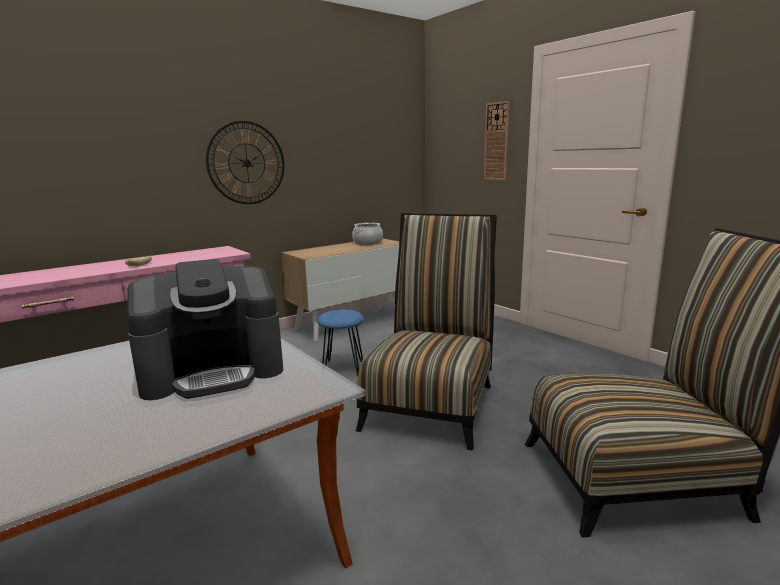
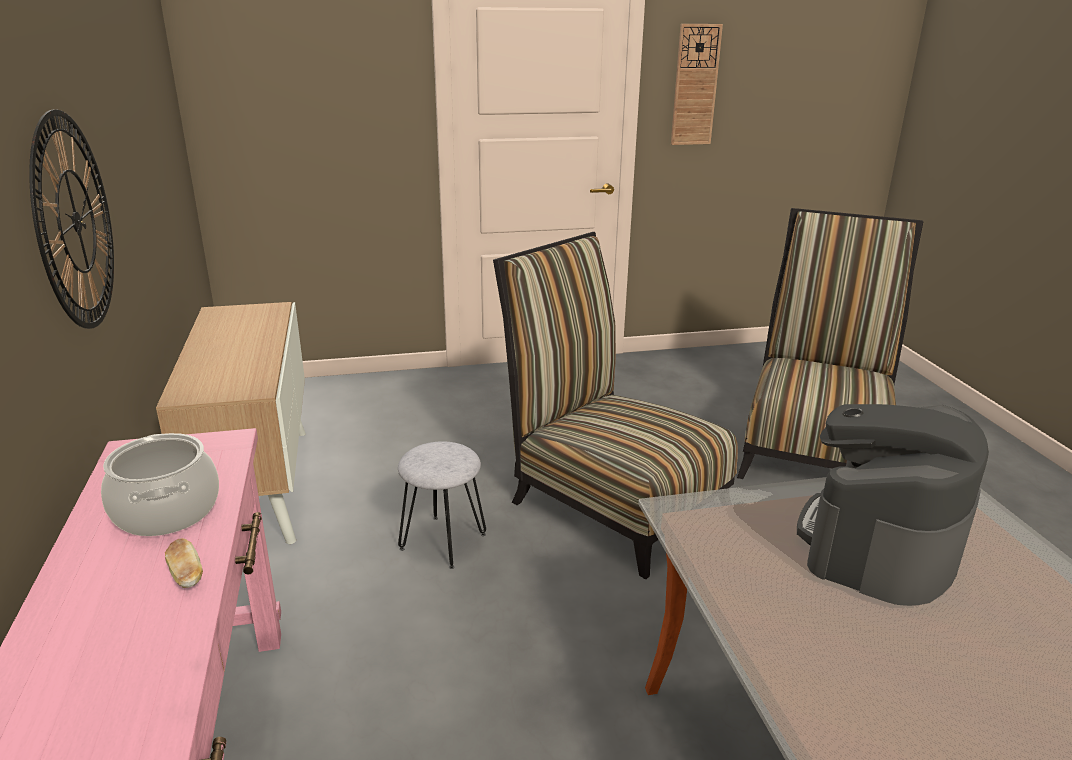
camera: 65 degrees left, 10 degrees up
(214, 371) = (879, 544): coffee machine -> coffee machine turned 150 degrees counterclockwise
(343, 368) = (443, 541): blue stool -> grey stool
(367, 243) = (230, 324): cooking pot -> cooking pot (166, 511)
(496, 141) = (371, 99): wall clock -> wall clock (695, 85)

